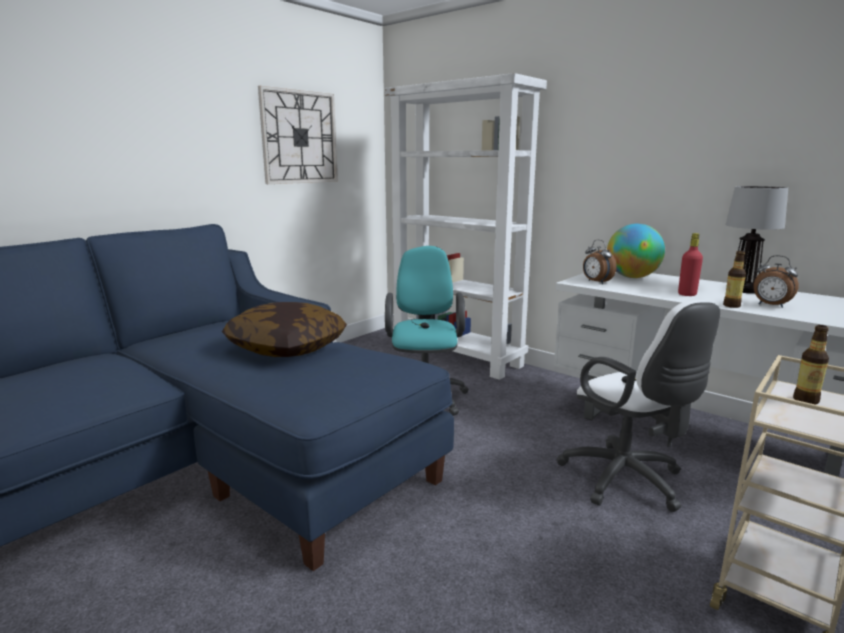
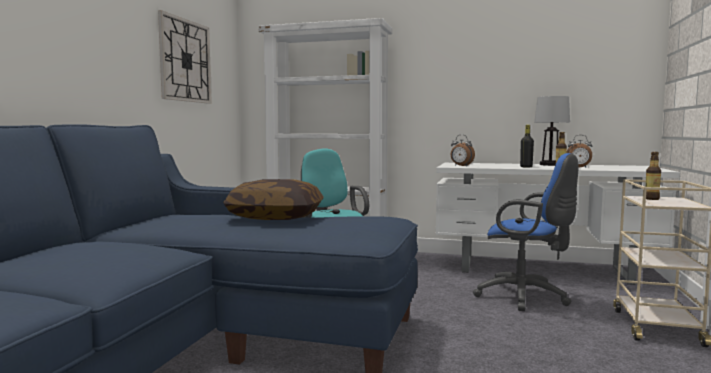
camera: 25 degrees left, 10 degrees down
(627, 481) = (526, 297): white office chair -> blue office chair
(632, 277) = (477, 164): globe -> none
(687, 294) = (526, 167): red bottle -> black bottle

